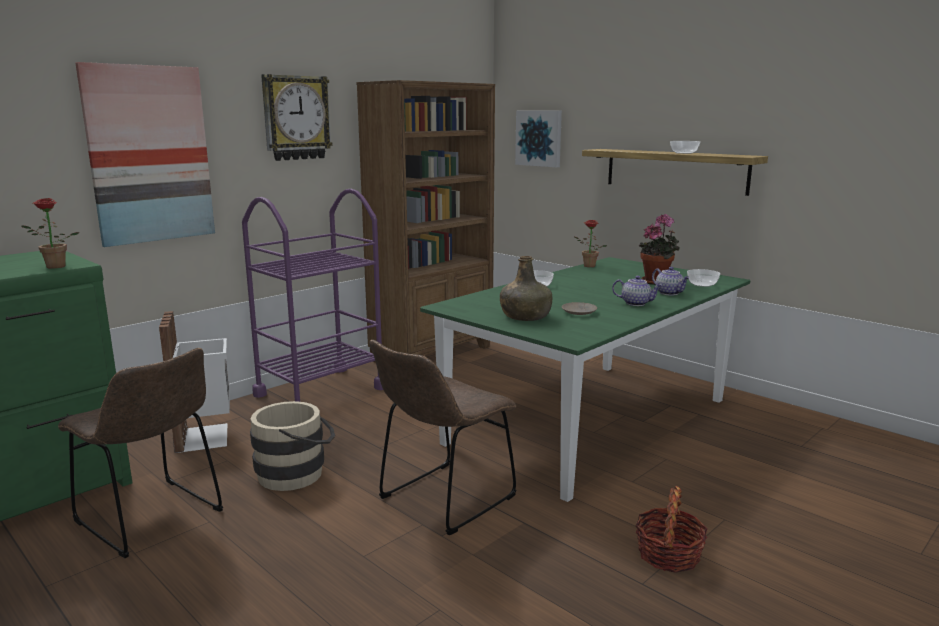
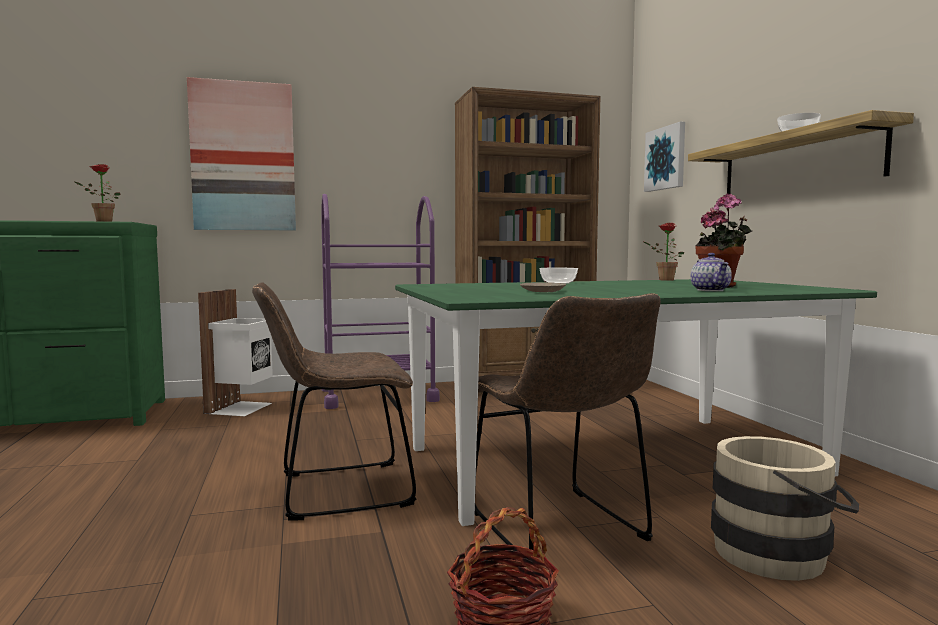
camera: 30 degrees right, 10 degrees down
(153, 519) = (109, 449): brown chair -> brown chair (560, 529)
(296, 118) = (388, 134): wall clock -> none
(297, 473) = (257, 443): beige bucket -> beige bucket (780, 554)
(525, 316) = (473, 290): green bottle -> none
(636, 303) = (638, 291): teapot -> none
(702, 284) = (783, 289): bowl -> none

